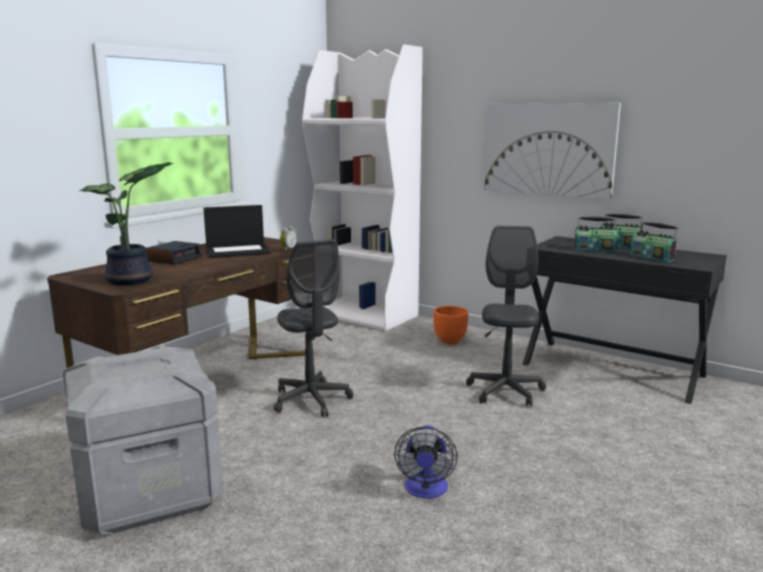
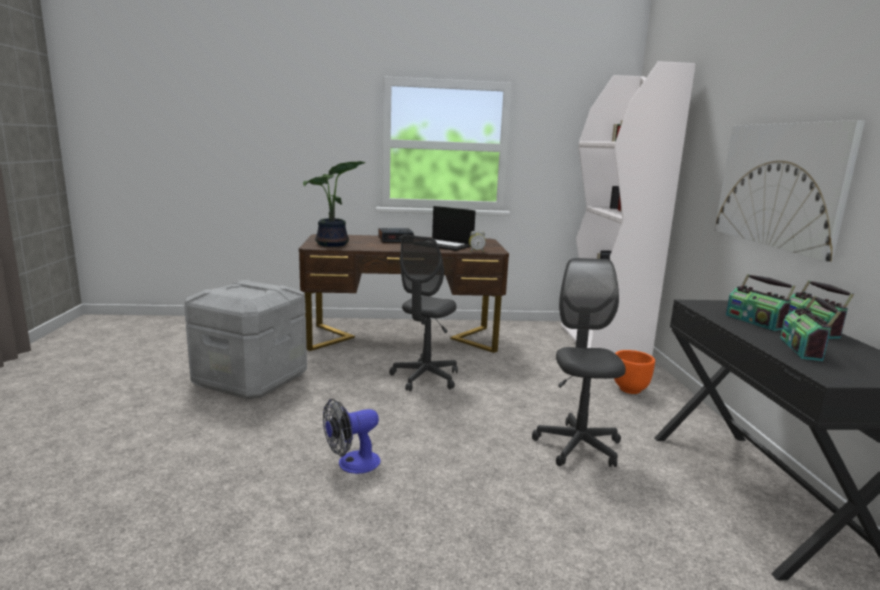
camera: 50 degrees right, 0 degrees up
(505, 391) = (578, 446): grey office chair -> grey office chair turned 60 degrees counterclockwise

